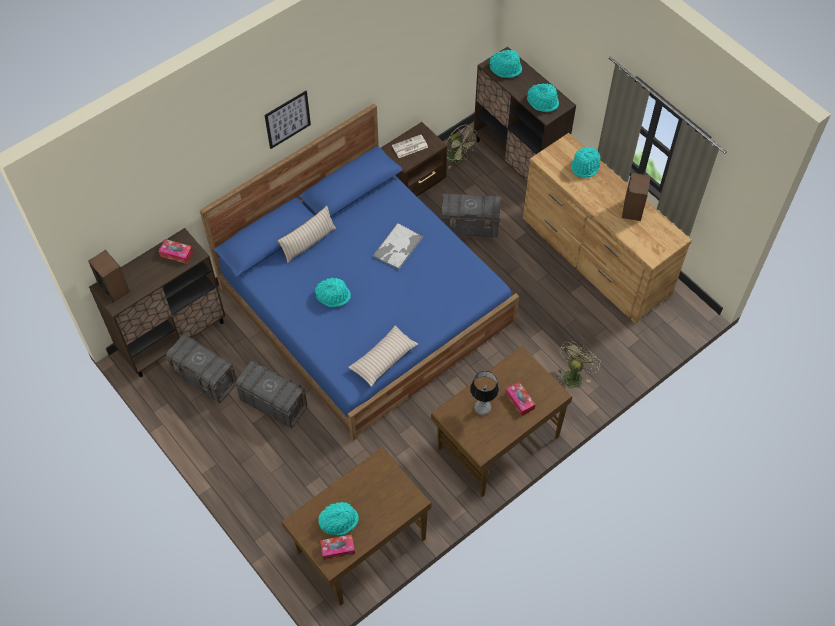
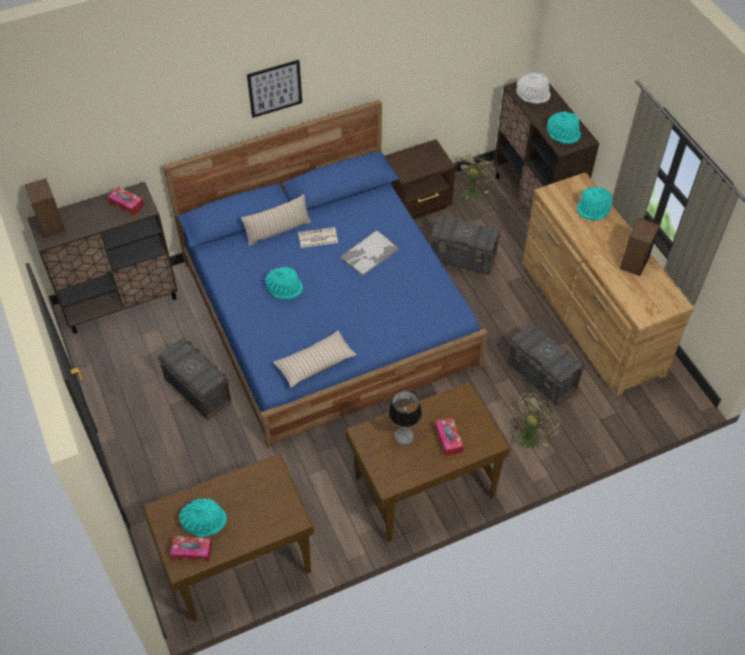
camera: 15 degrees right, 5 degrees down
(205, 378) = (137, 349): grey storage box -> grey storage box (542, 376)
(409, 147) = (415, 160): newspaper -> newspaper (317, 238)
(458, 158) = (471, 190): green fan -> green fan turned 135 degrees counterclockwise
(506, 68) = (533, 94): turquoise hat -> white hat

